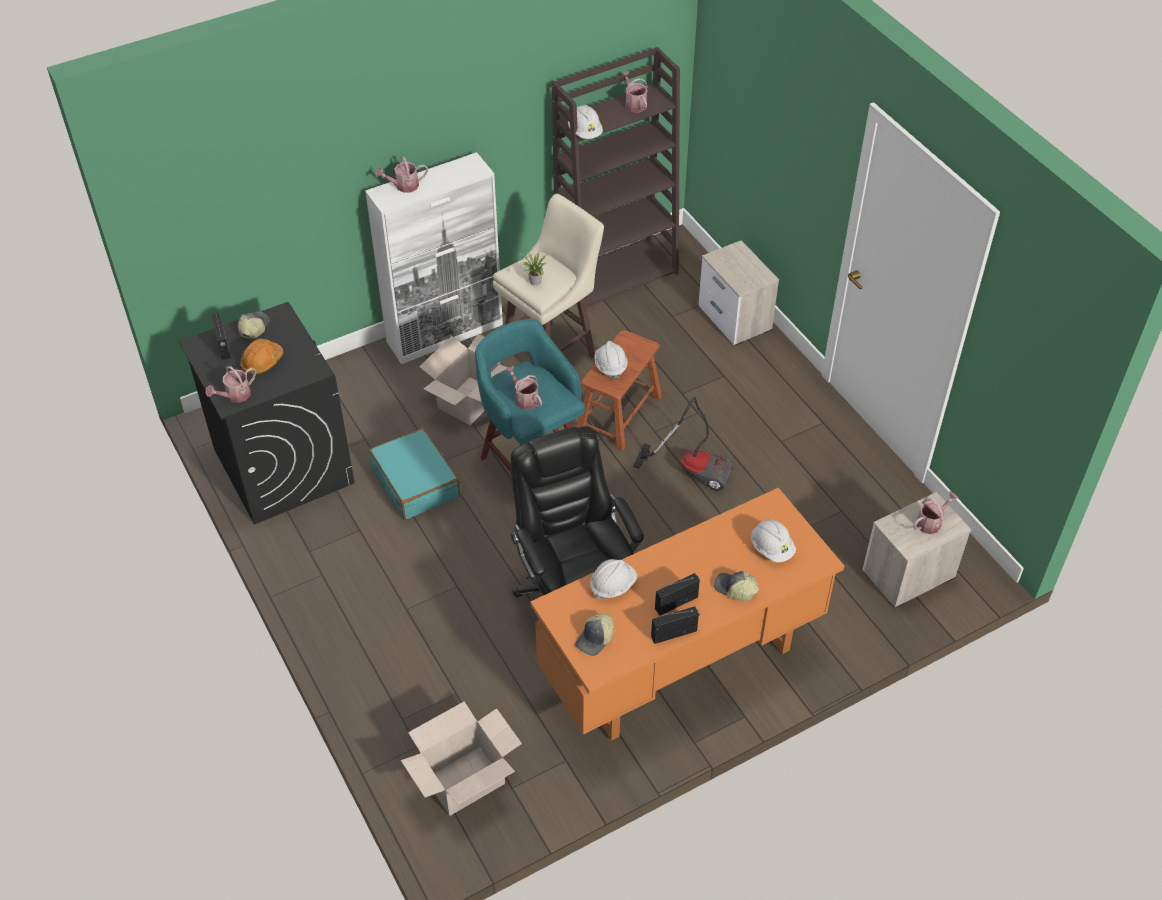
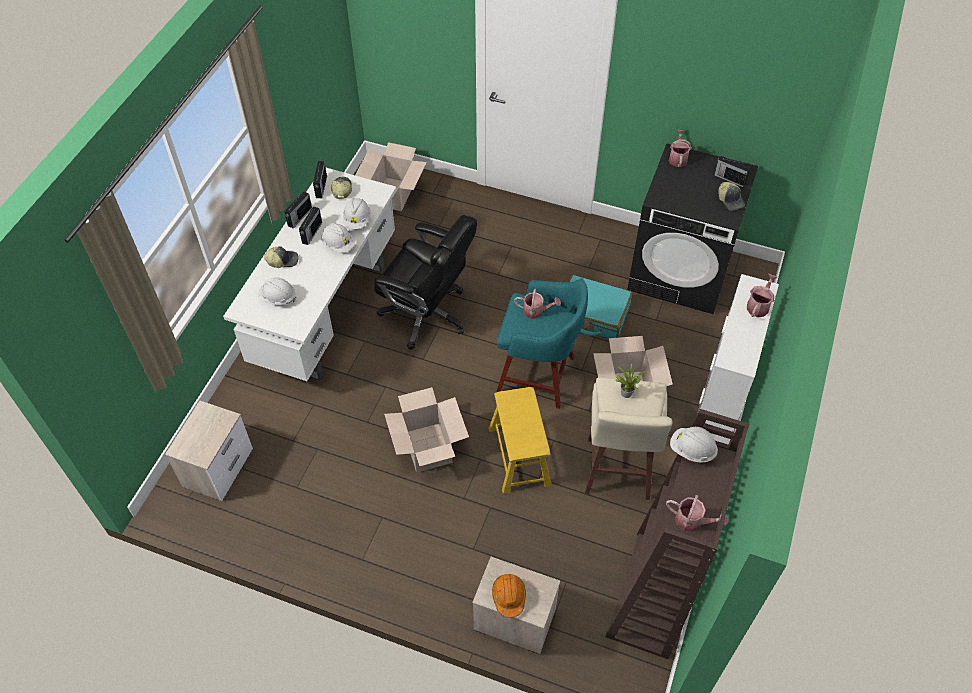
camera: 140 degrees right, 5 degrees up
(262, 362) = (693, 184): orange hard hat -> orange hard hat (509, 596)
(610, 366) = (525, 413): white hard hat -> white hard hat (338, 244)
(616, 659) = (321, 187): none -> radio
(619, 413) = (519, 456): brown stool -> yellow stool
(681, 666) = (327, 314): orange desk -> white desk
(693, 469) = (427, 447): vacuum cleaner -> cardboard box
(931, 522) = (197, 440): watering can -> none

